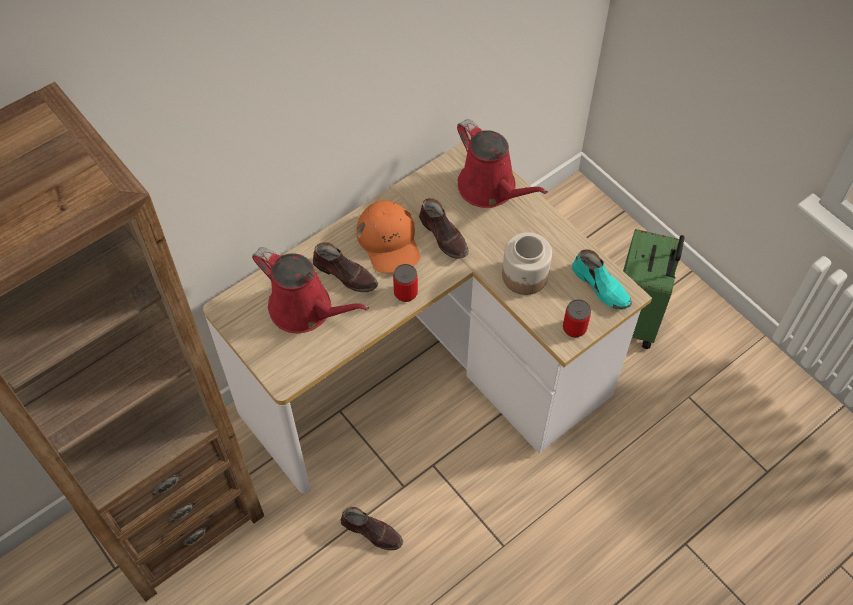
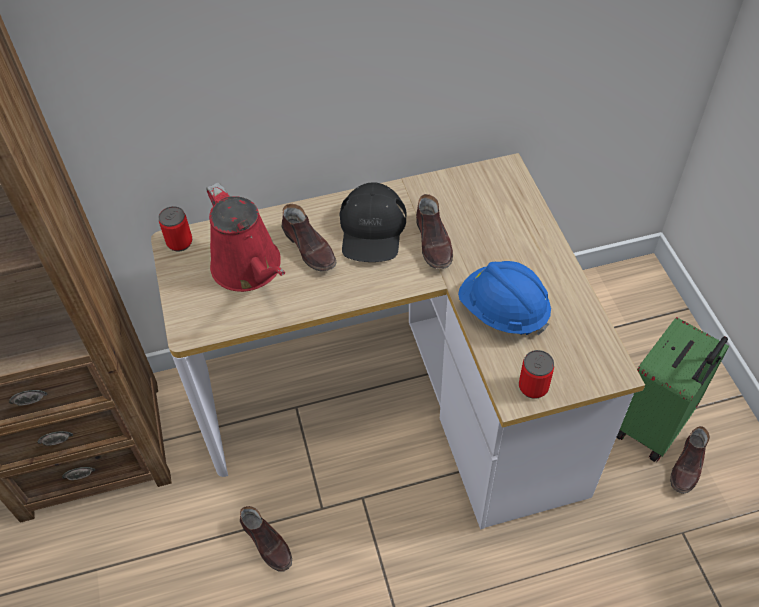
camera: 25 degrees right, 5 degrees down
(389, 241) = (372, 230): orange cap -> black cap
(405, 293) = (362, 286): can -> can (179, 242)
(490, 189) = (509, 211): red watering can -> none
(525, 276) = (503, 312): jar -> blue hard hat
(601, 286) = (588, 352): turquoise shoe -> none
(673, 343) = (688, 466): none -> brown shoe

